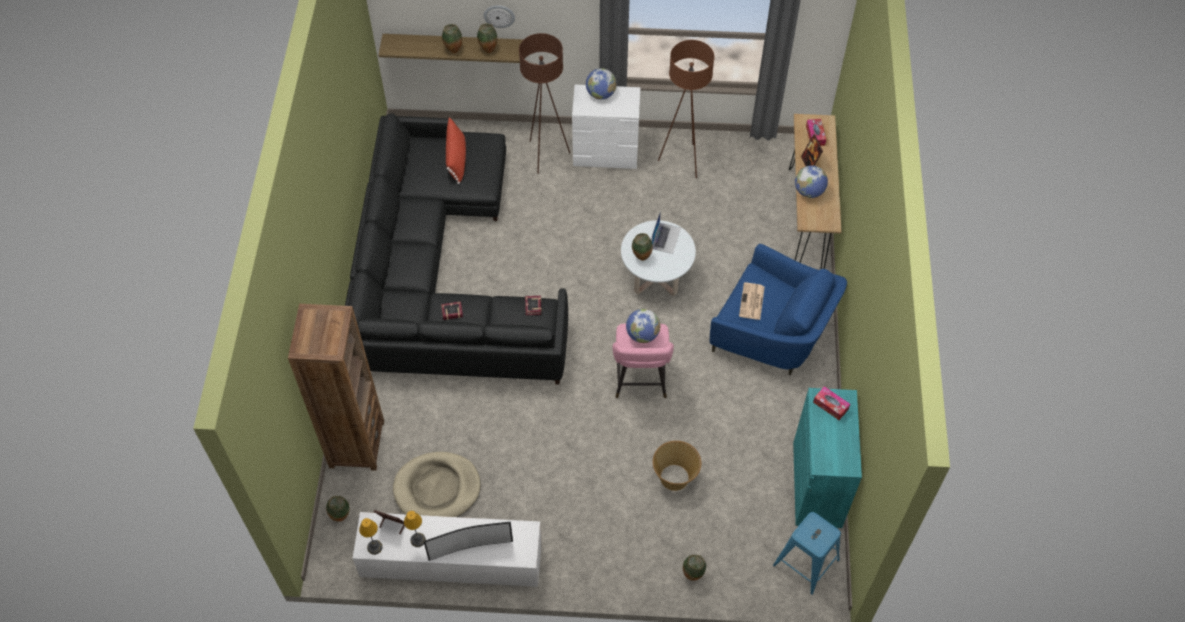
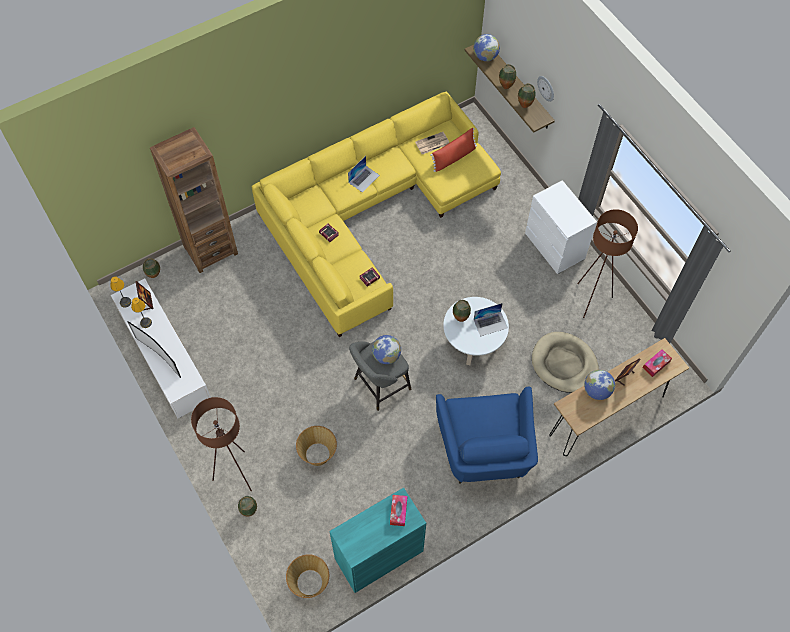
camera: 55 degrees right, 5 degrees up
(414, 245) = (364, 179): none -> laptop
(437, 489) = (209, 316): beige dog bed -> beige dog bed (564, 364)
(440, 273) = (372, 212): black sofa -> yellow sofa
(545, 155) = (520, 211): brown floor lamp -> brown floor lamp (236, 473)
(601, 94) = (567, 201): globe -> globe (485, 56)
(640, 380) = (379, 386): pink stool -> grey stool
(752, 302) = (479, 413): newspaper -> newspaper (432, 143)
(806, 562) = (309, 583): blue stool -> basket

